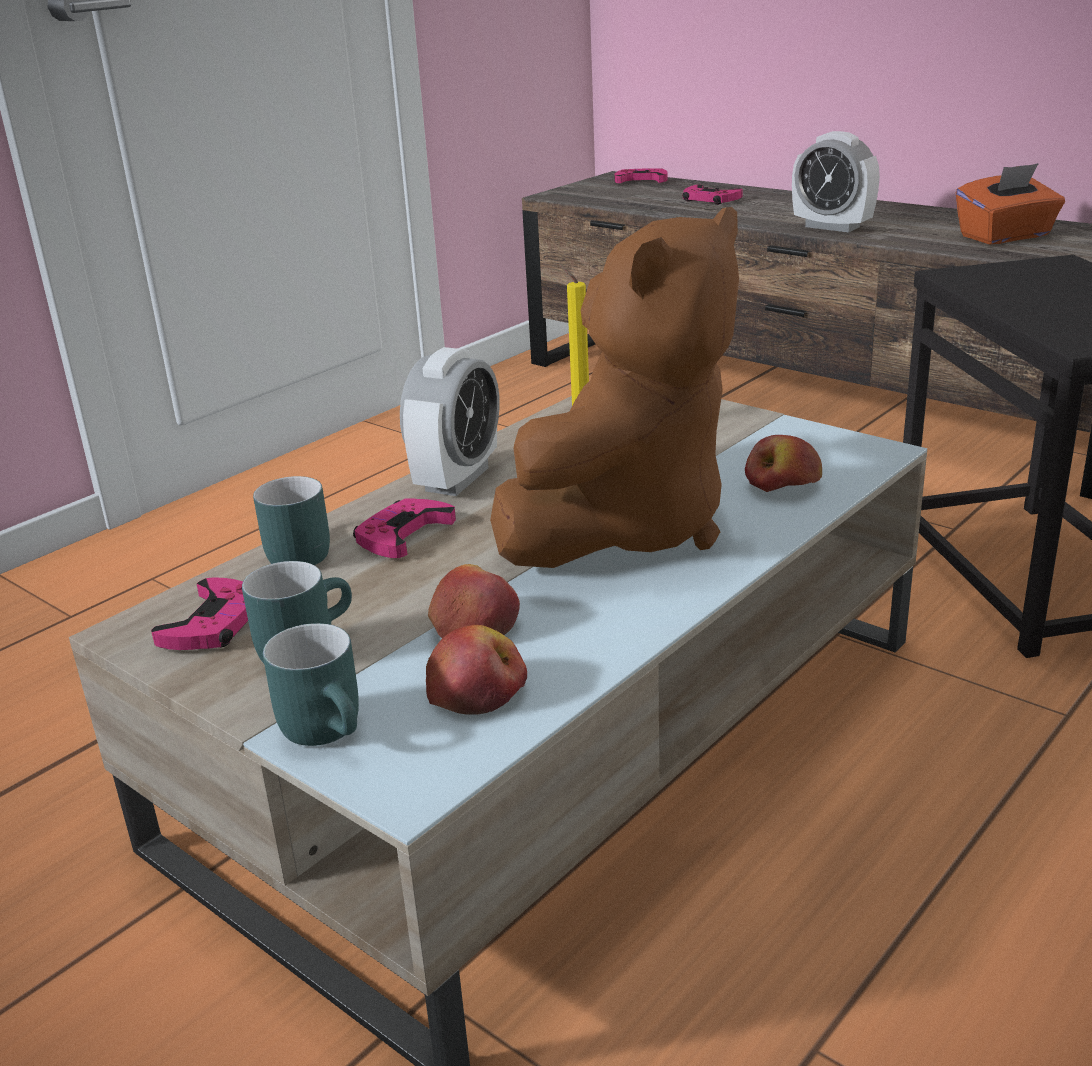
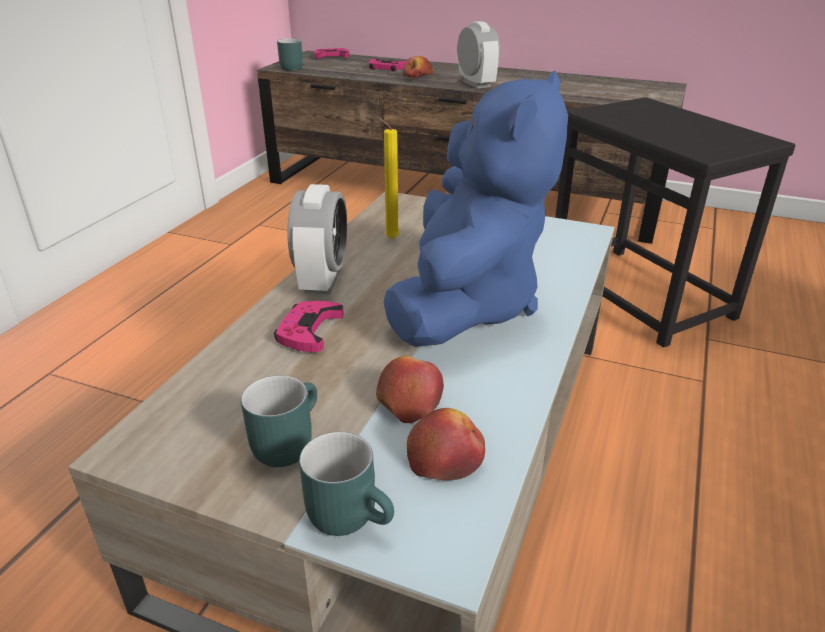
camera: 20 degrees left, 5 degrees up
(214, 624) = (197, 432): pink game controller -> none
(294, 552) = (229, 357): turquoise mug -> turquoise mug (288, 67)
(624, 527) = (465, 305): brown plush toy -> blue plush toy
(783, 486) = (547, 262): apple -> apple (418, 78)
(832, 227) = (476, 84): alarm clock -> alarm clock turned 135 degrees counterclockwise
(1005, 236) = (582, 87): orange tissue box -> none

